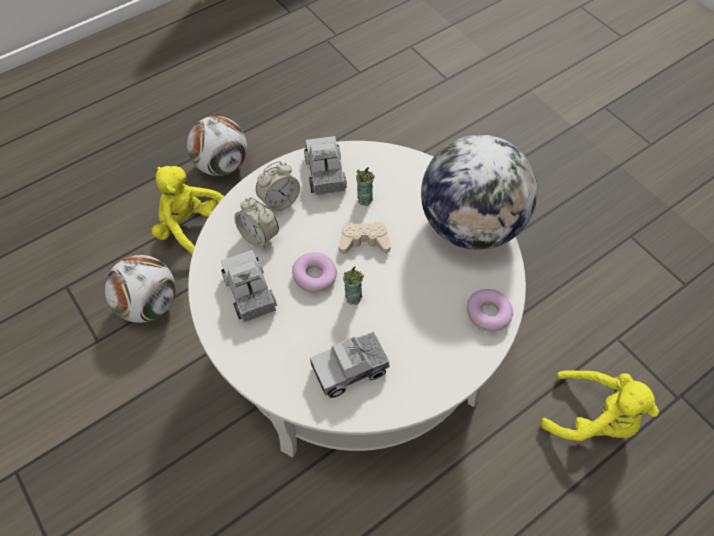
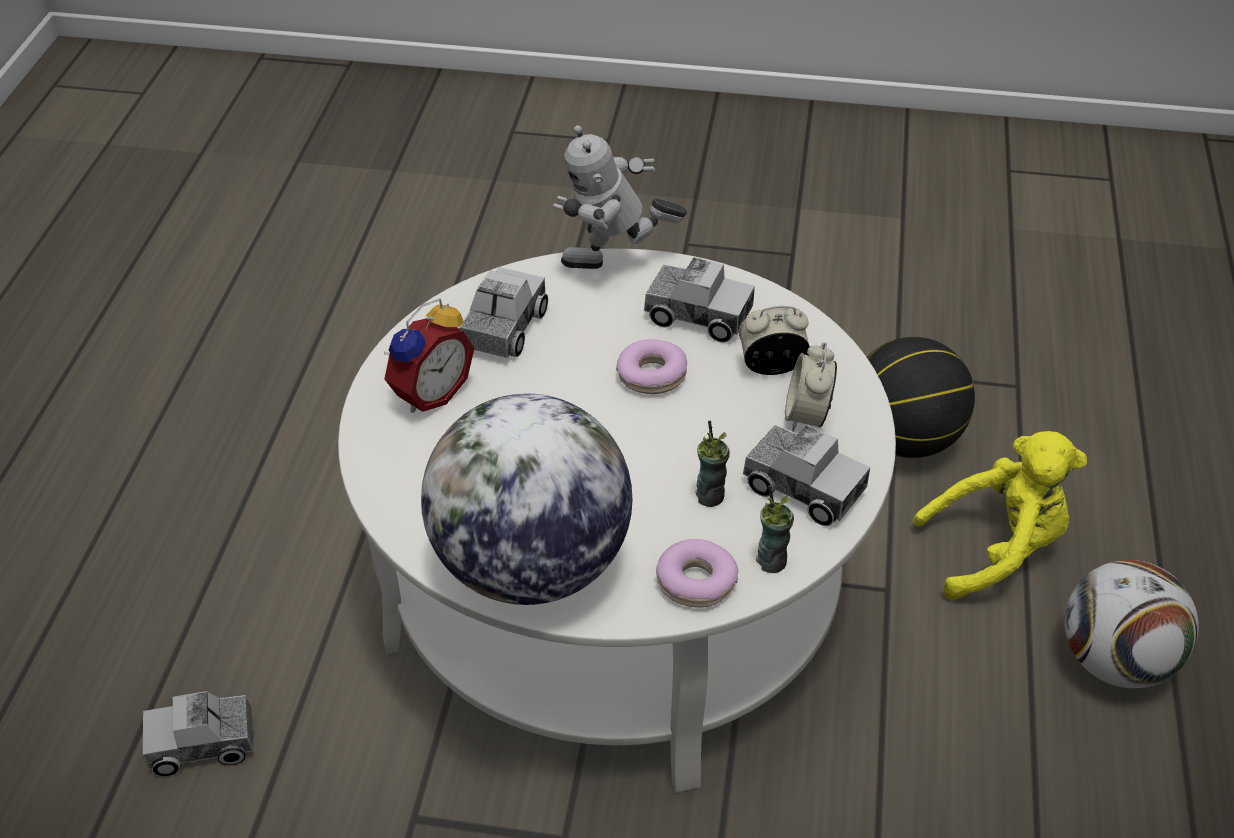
camera: 135 degrees right, 15 degrees down
(149, 304) = (905, 440): football -> basketball
(245, 363) = (615, 267): none -> toy robot
(353, 297) = (582, 387): cup -> cup (772, 561)
(364, 241) = (644, 448): beige game controller -> none
(429, 356) = (428, 393): none -> alarm clock
(488, 313) = (400, 479): donut -> donut (696, 582)
(592, 417) = (202, 744): yellow plush toy -> toy truck

